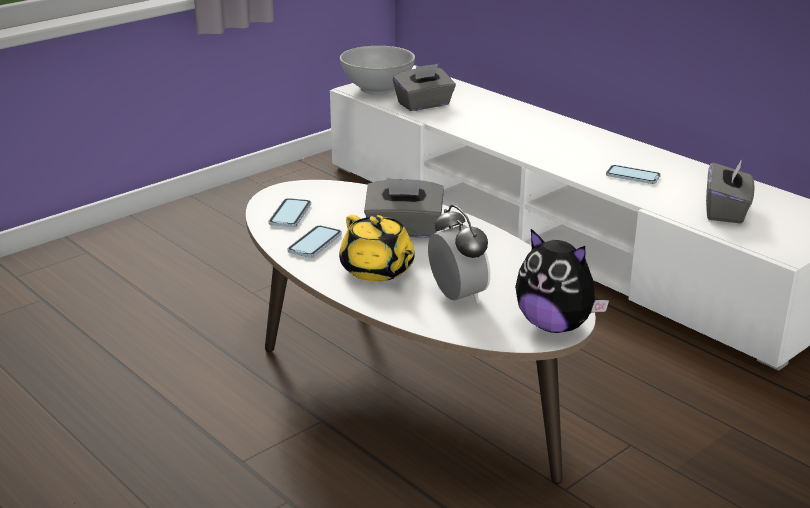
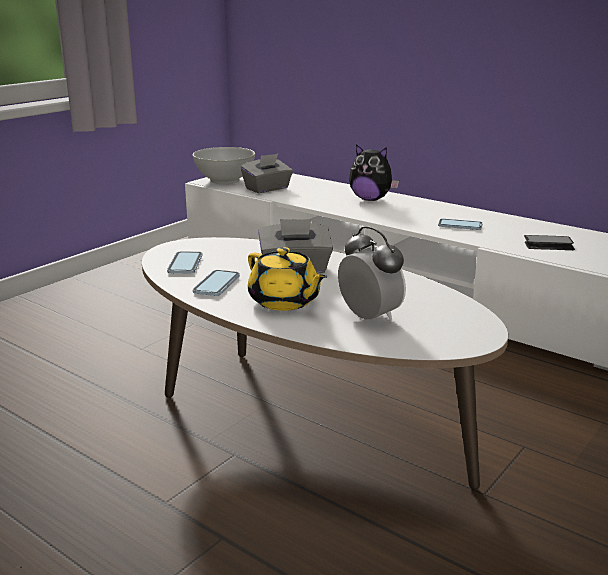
camera: 10 degrees left, 5 degrees down
(555, 325) = (472, 334): plush toy -> plush toy (371, 199)
(726, 211) = (548, 244): grey tissue box -> phone

